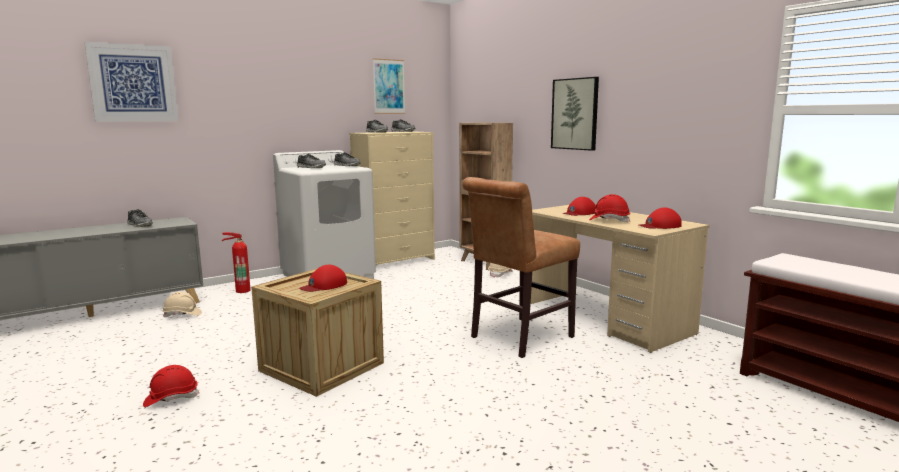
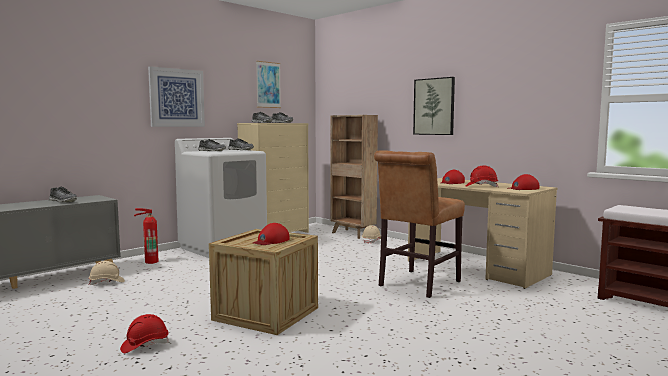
camera: 10 degrees left, 5 degrees down
(133, 83) = (57, 73): picture -> picture (177, 98)

